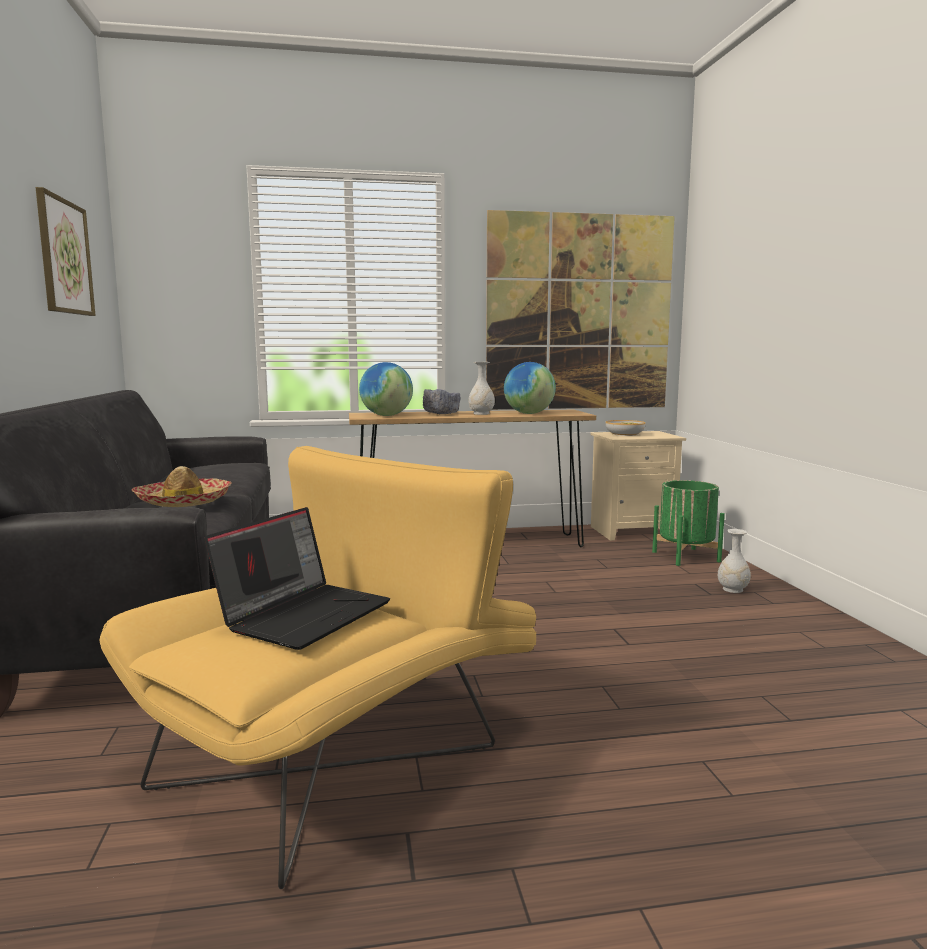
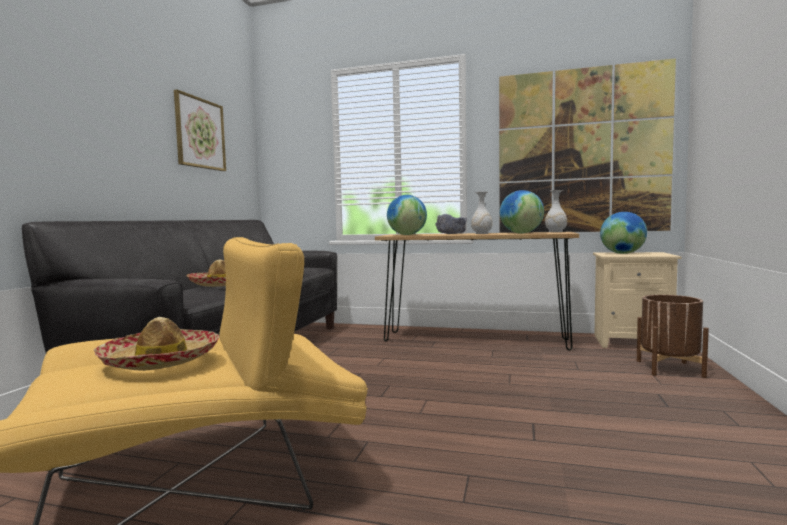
camera: 25 degrees right, 5 degrees down
(304, 614) = (161, 360): laptop -> hat
(624, 434) = (622, 253): bowl -> globe
(686, 556) = (669, 368): green planter -> brown planter
(732, 589) = (697, 405): white vase -> white vase (555, 232)

